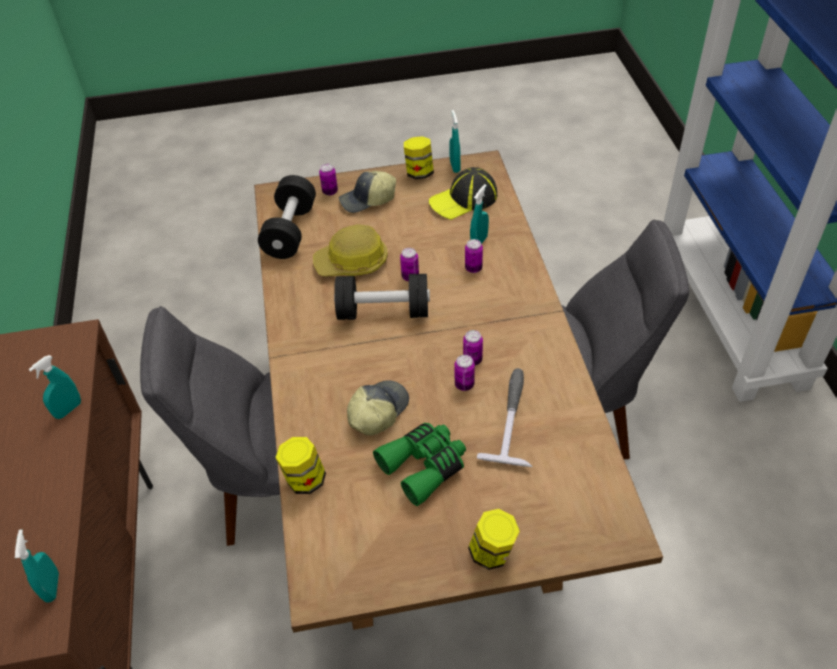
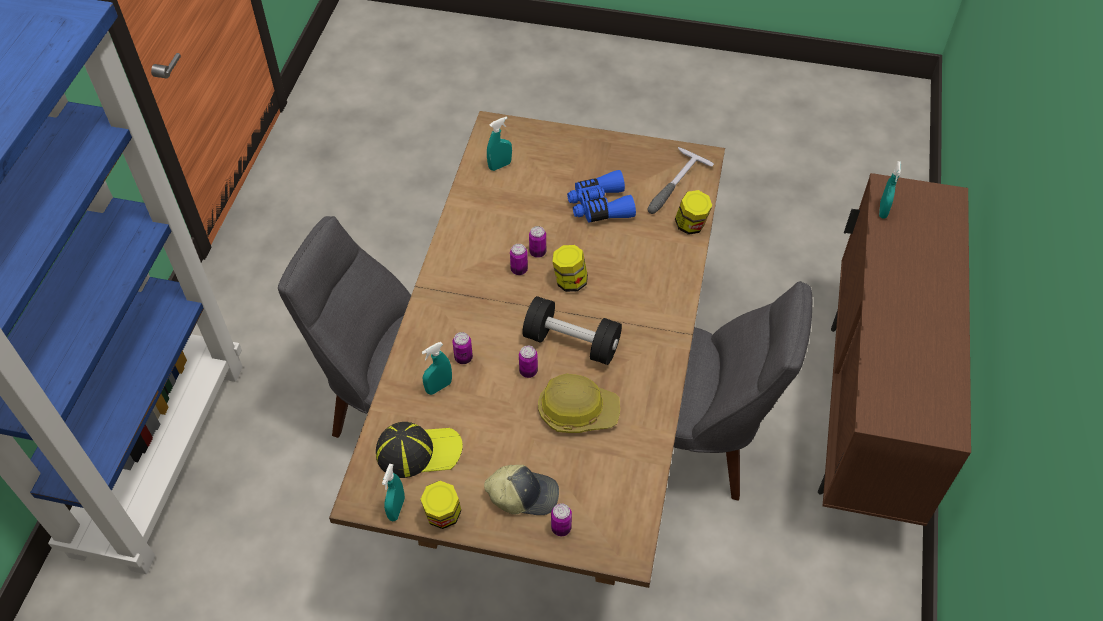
camera: 160 degrees left, 5 degrees up
(68, 410) = (880, 339): turquoise spray bottle -> turquoise spray bottle (500, 165)
(290, 231) = (628, 482): black dumbbell -> none
(377, 411) = (617, 255): cap -> none
(424, 466) = (599, 206): green binoculars -> blue binoculars
(492, 552) = (582, 143): jar -> jar (569, 281)
(512, 418) = (517, 215): hammer -> hammer (672, 186)

